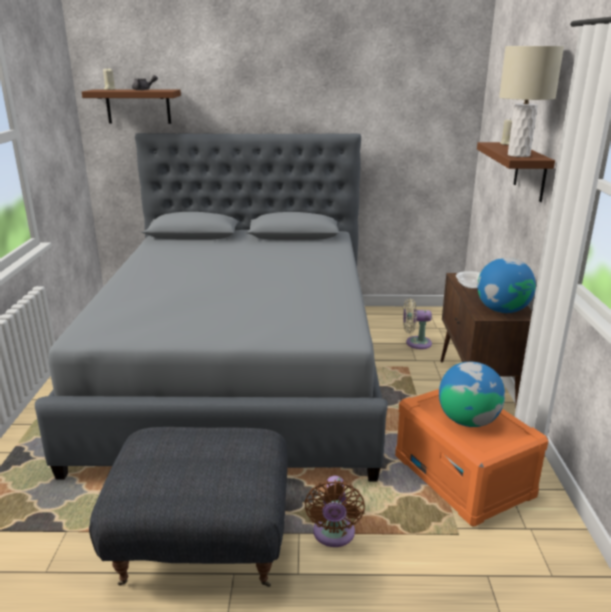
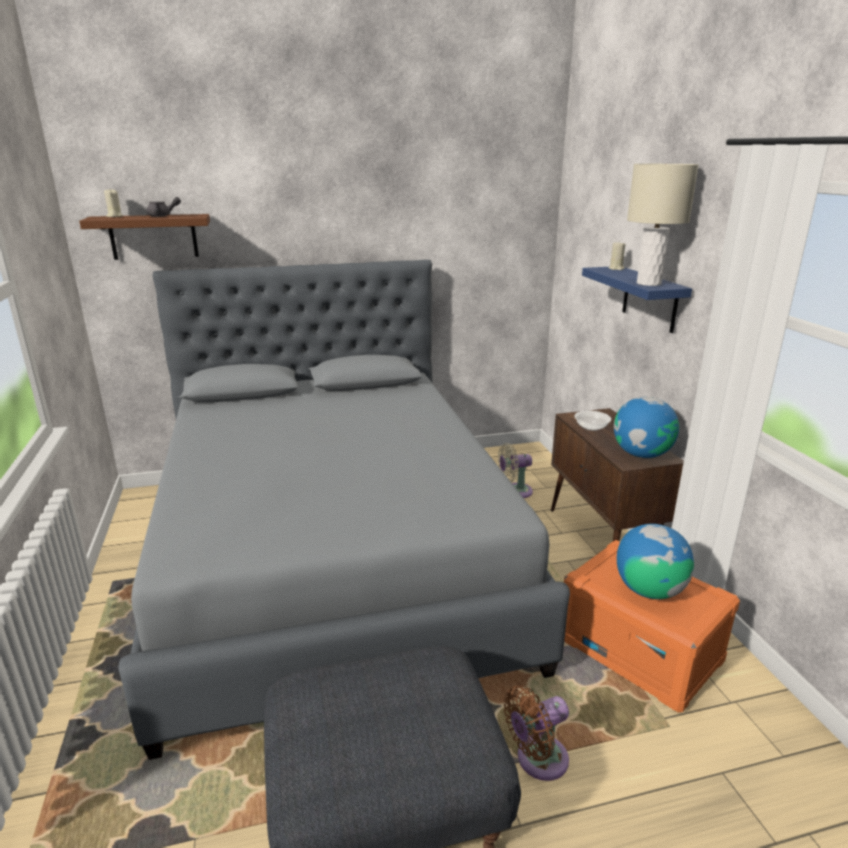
camera: 15 degrees left, 0 degrees up
(333, 535) = (537, 760): brown fan -> brown fan turned 75 degrees clockwise
(530, 171) = (650, 299): brown shelf -> blue shelf

